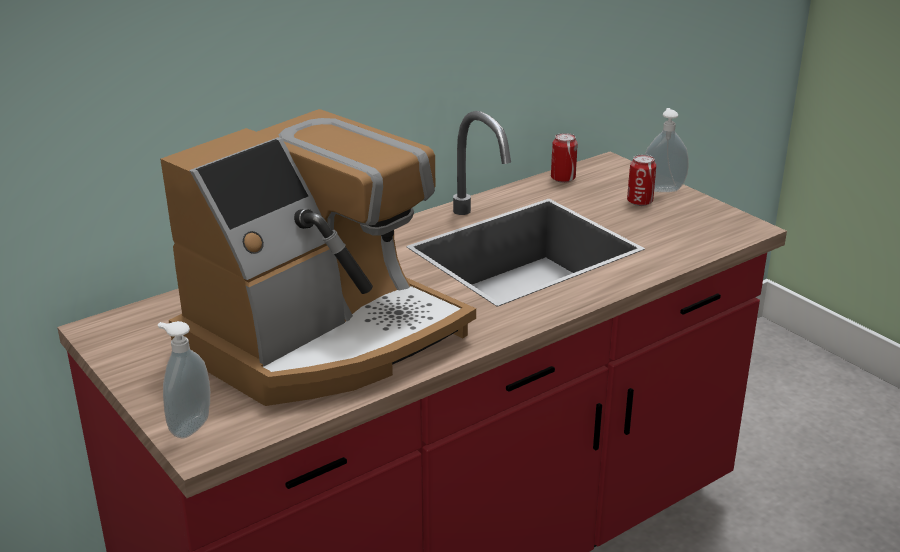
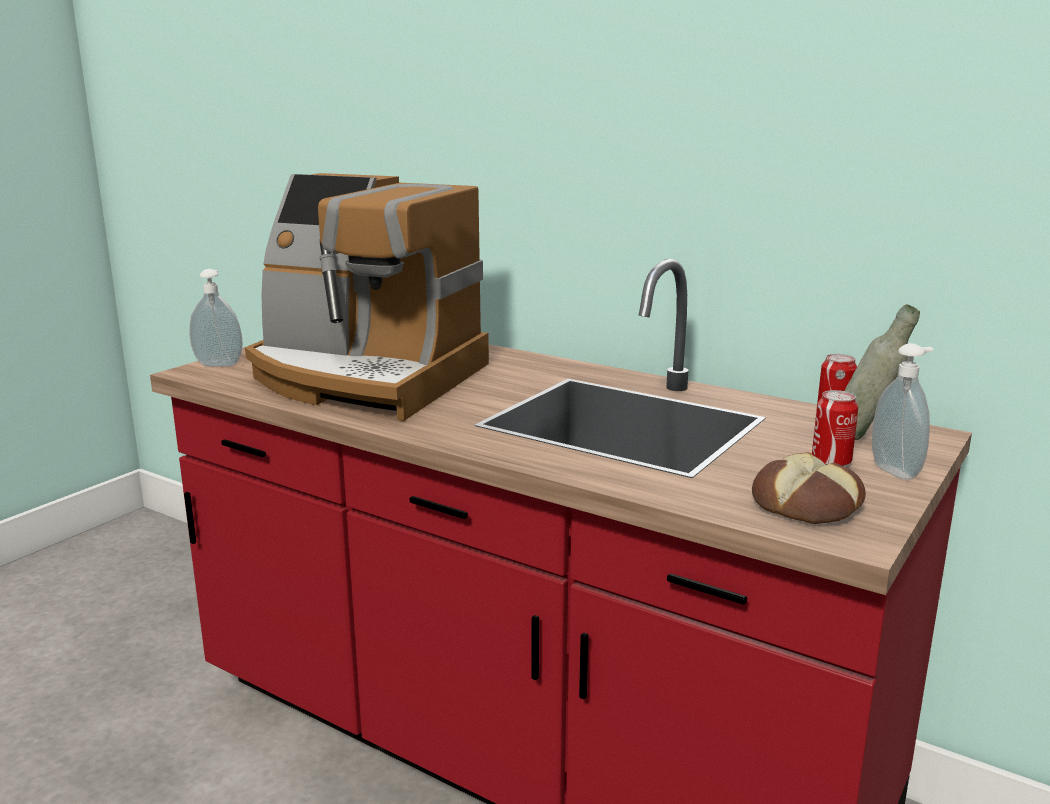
camera: 70 degrees right, 10 degrees down
(606, 181) = (864, 438): none -> grey bottle
(702, 226) = (808, 505): none -> bread

